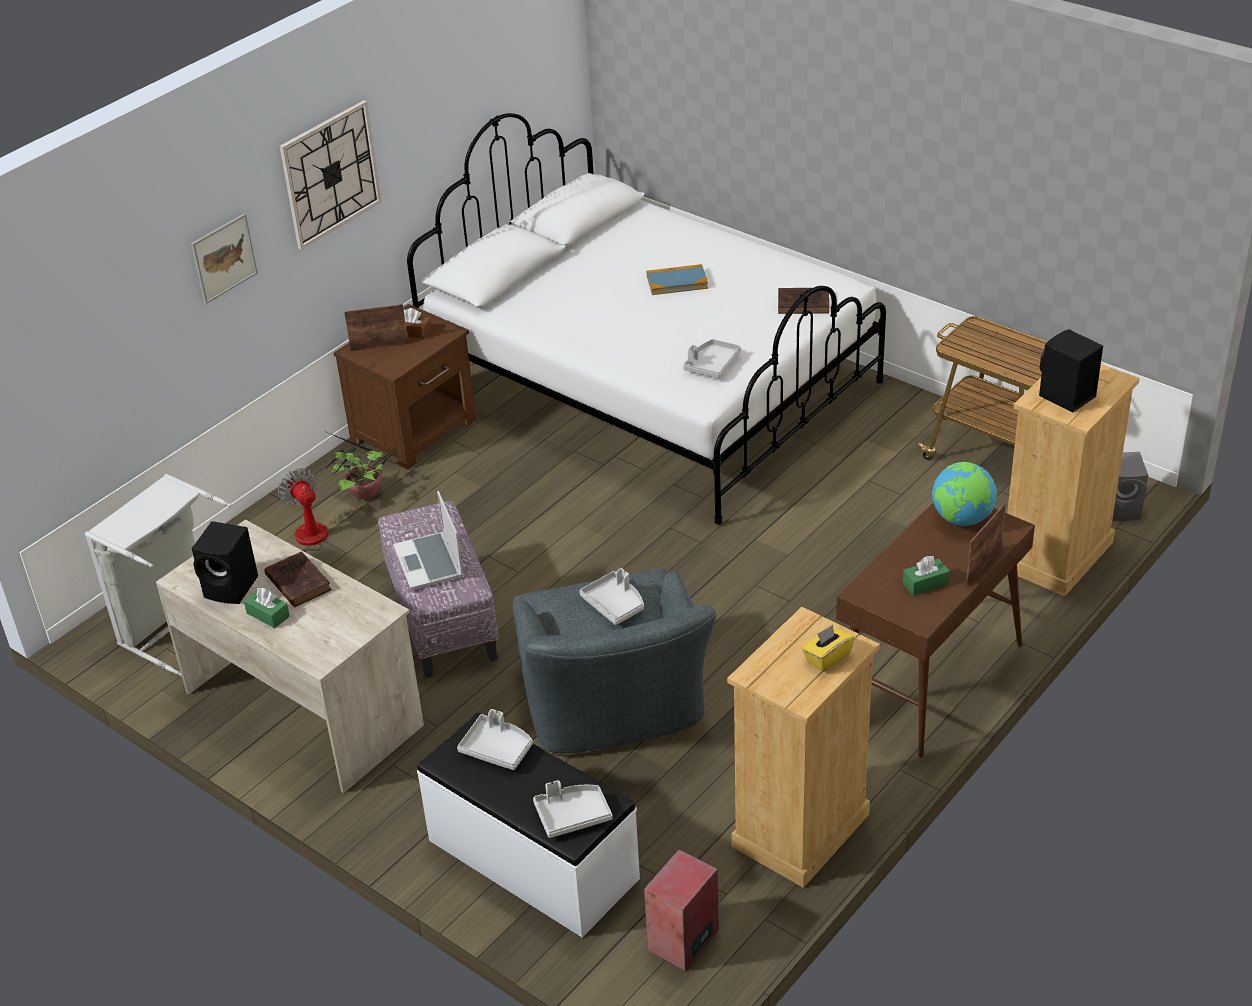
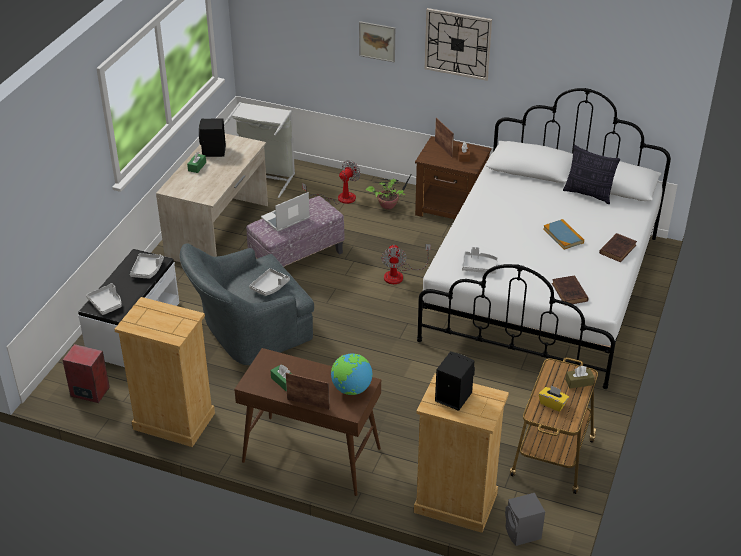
camera: 70 degrees right, 0 degrees up
(297, 582) = (223, 168): brown book -> brown book (618, 249)
(550, 514) = (399, 275): none -> fan
(591, 242) = (588, 194): none -> pillow
(827, 658) = (163, 328): yellow tissue box -> yellow tissue box (552, 404)
(990, 333) = (579, 382): none -> brown tissue box

